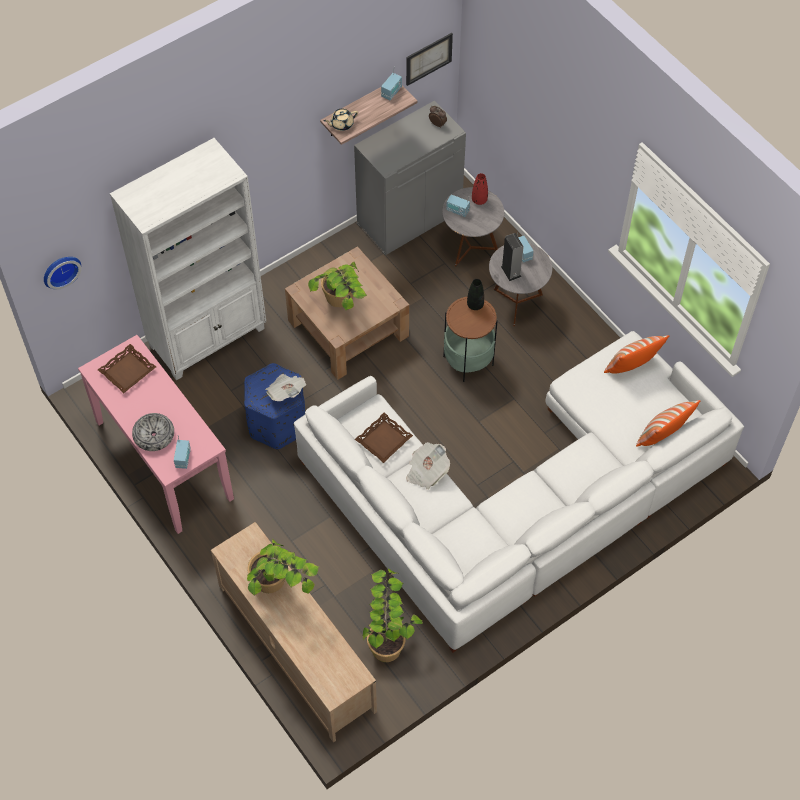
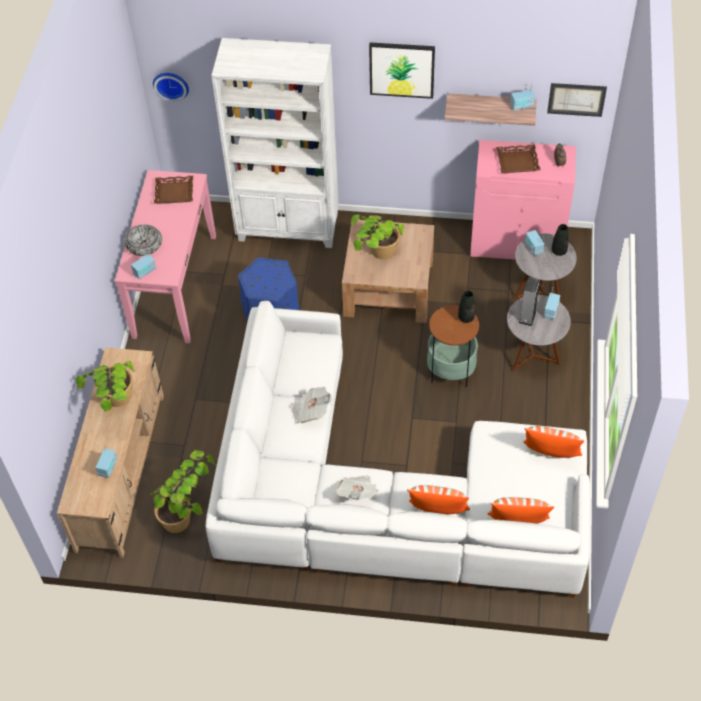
camera: 45 degrees right, 5 degrees down
(278, 122) = (402, 69): none -> picture
(286, 392) = (273, 286): newspaper -> newspaper (357, 493)
(330, 642) = (108, 468): none -> radio
(341, 124) = (459, 105): beige teapot -> none
(383, 440) = (305, 367): brown tray -> brown tray (517, 162)
(409, 217) = (517, 242): grey cabinet -> pink cabinet
(479, 200) = (559, 251): red vase -> black vase
(601, 473) = (438, 512): none -> pillow

